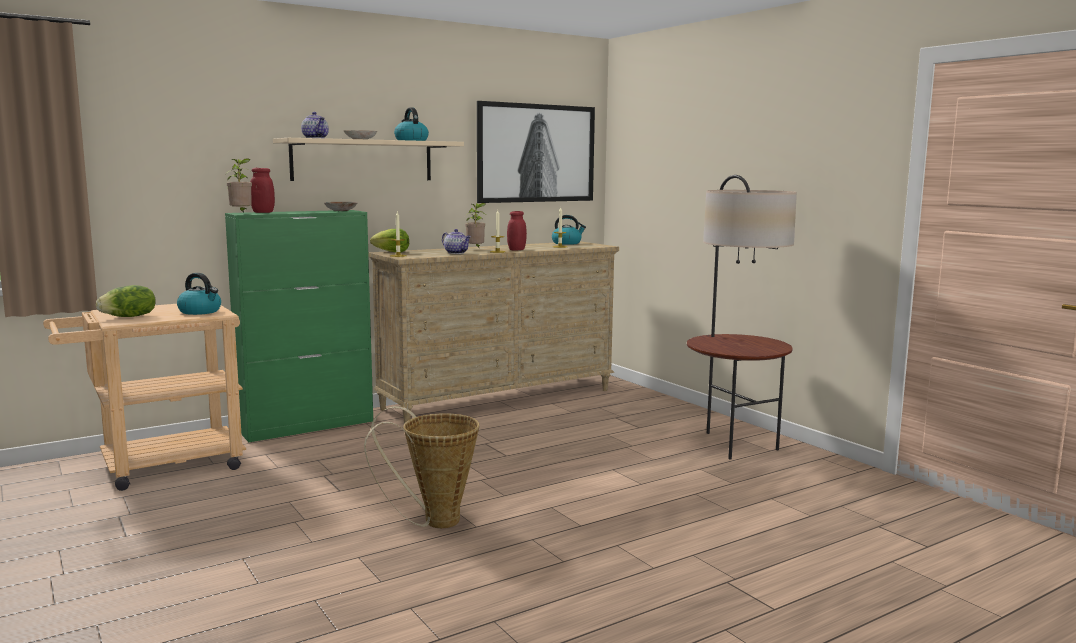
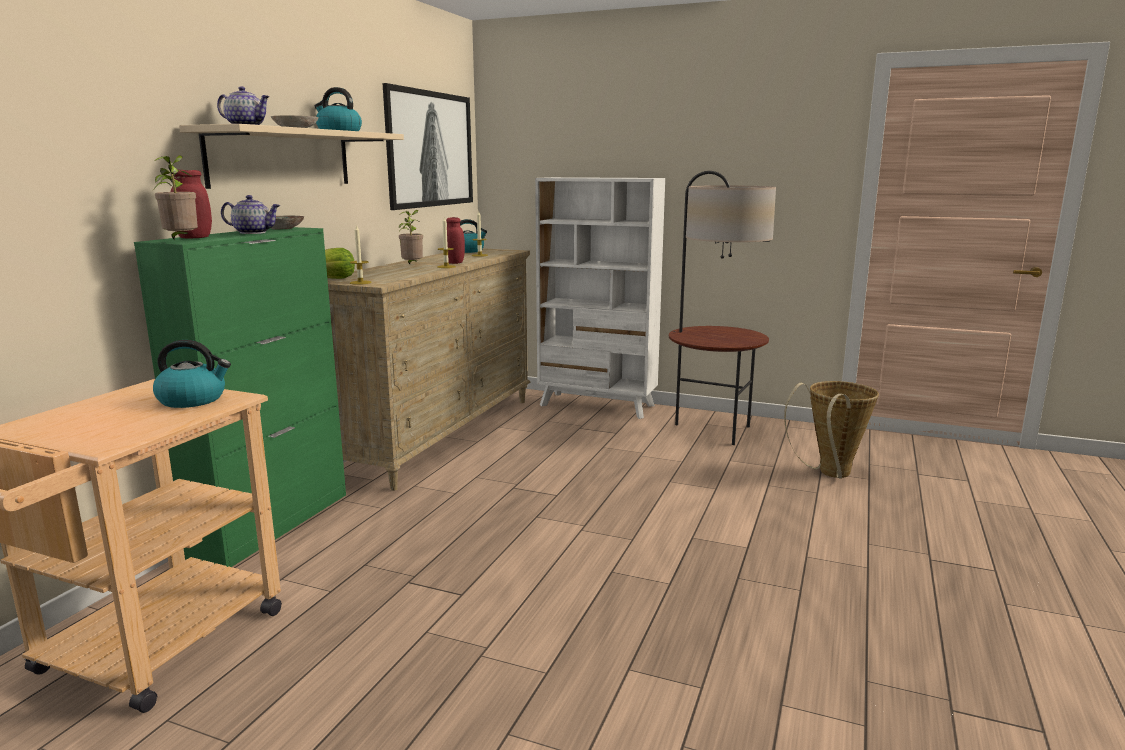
camera: 35 degrees left, 5 degrees up
(129, 317) = (95, 431): lettuce -> none
(433, 521) = (623, 594): basket -> basket (830, 474)
(457, 253) = (410, 272): teapot -> teapot (254, 233)
(665, 405) = (597, 406): none -> white bookcase

